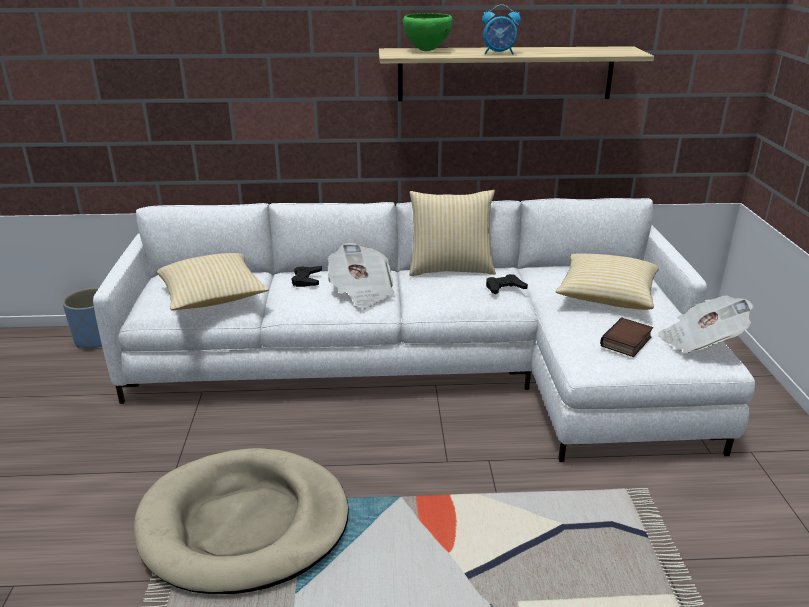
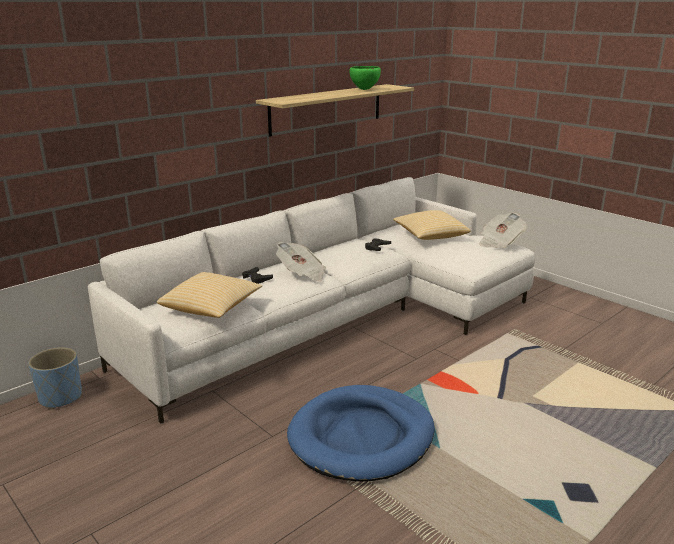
camera: 40 degrees left, 5 degrees down
(244, 524) = (362, 437): beige dog bed -> blue dog bed
(426, 51) = (292, 98): green bowl -> green bowl (364, 89)
(450, 269) = (328, 248): pillow -> none
(499, 53) = (338, 94): alarm clock -> none
(627, 342) = (473, 252): book -> none

